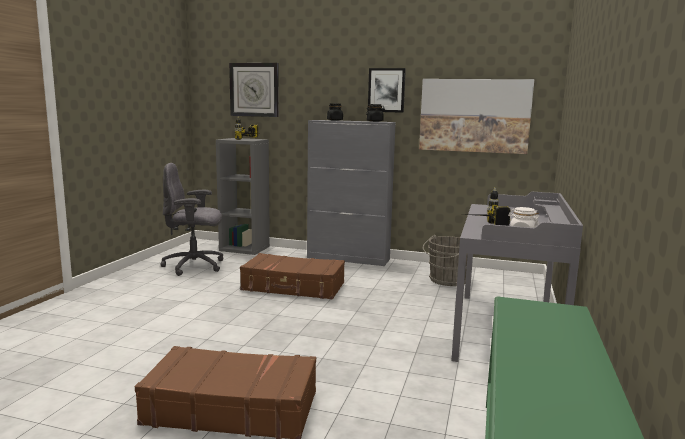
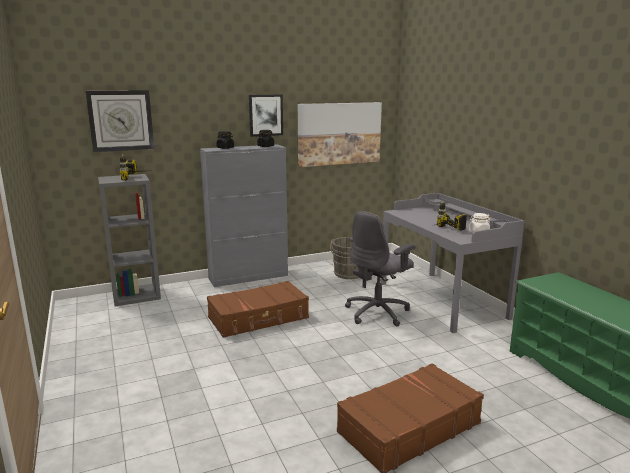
camera: 40 degrees left, 5 degrees up
(195, 266) = (126, 331): grey office chair -> grey office chair (378, 313)

